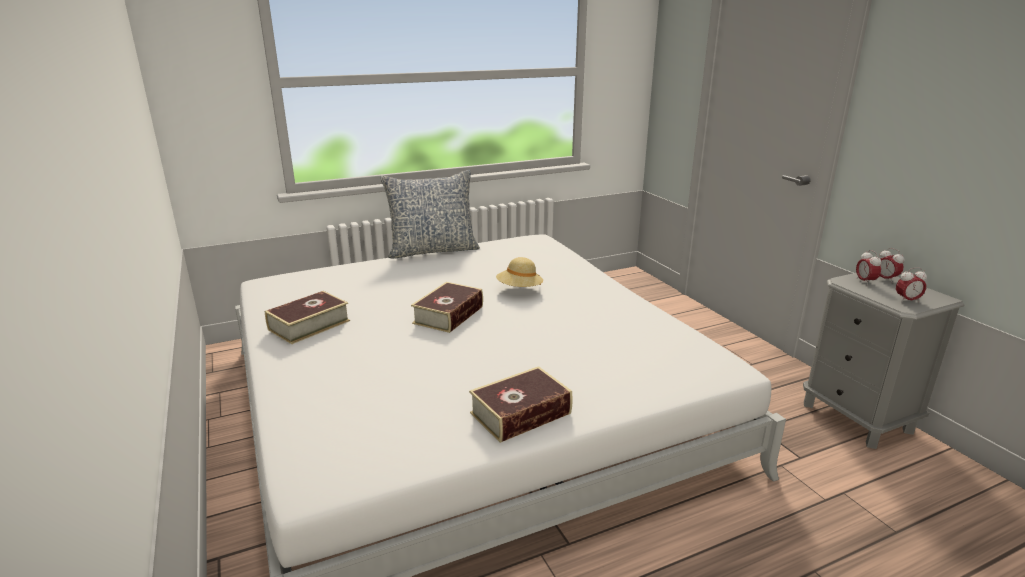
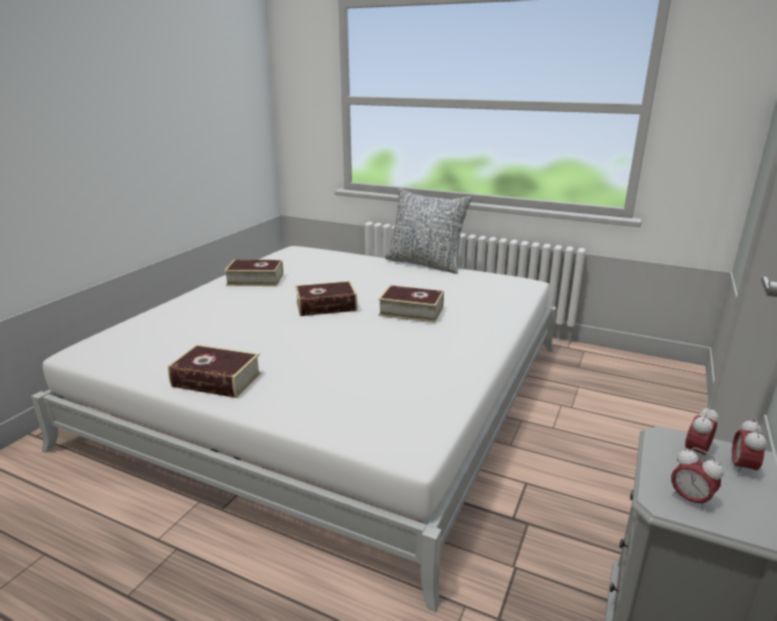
camera: 50 degrees right, 0 degrees up
(519, 289) = (411, 311): beige hat -> book

